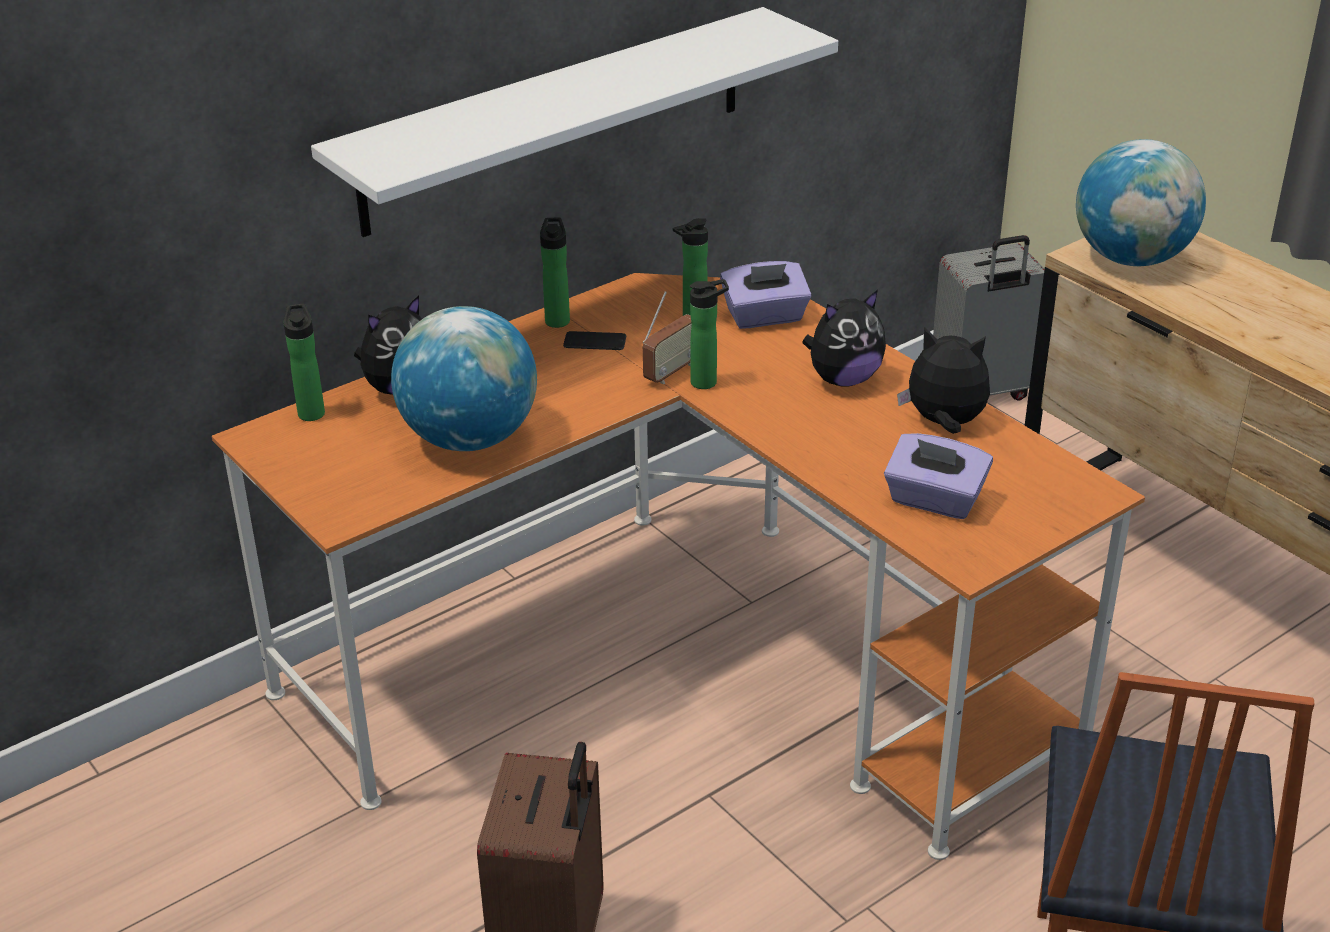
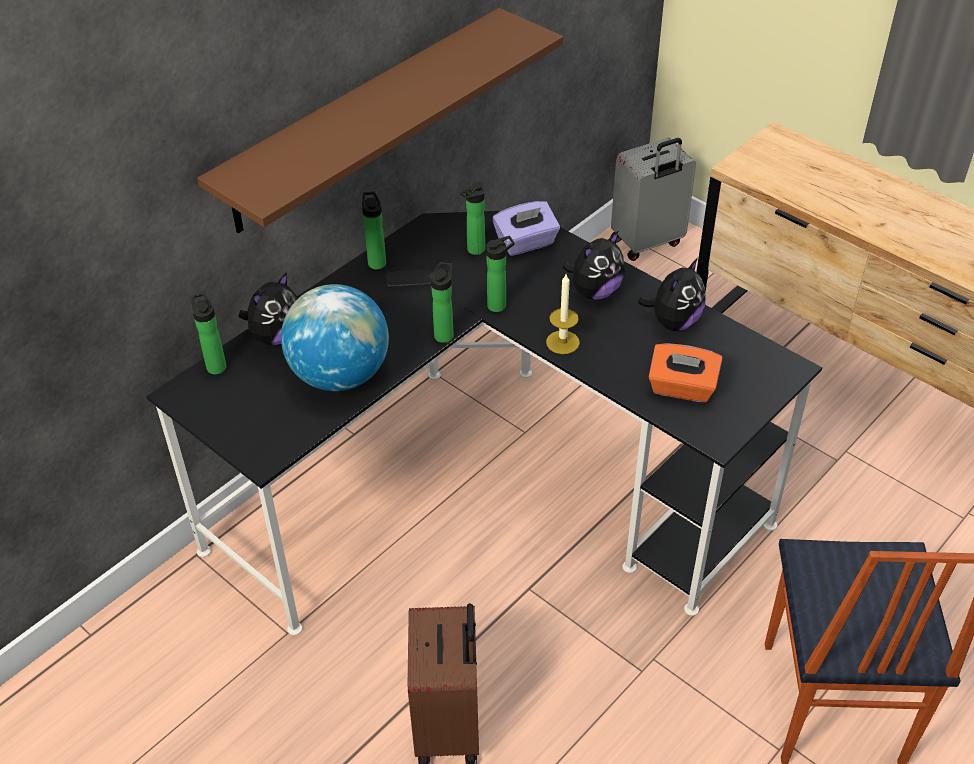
camera: 10 degrees left, 10 degrees up
(556, 120) = (364, 119): white shelf -> brown shelf
(623, 407) = (444, 334): none -> bottle
(671, 372) = (471, 299): radio -> none
(679, 662) = (485, 487): orange desk -> black desk
(782, 431) = (562, 342): none -> candle
(934, 500) = (682, 388): purple tissue box -> orange tissue box
(944, 423) = (673, 322): plush toy -> plush toy turned 120 degrees clockwise
(1131, 258) = (770, 166): globe -> none

